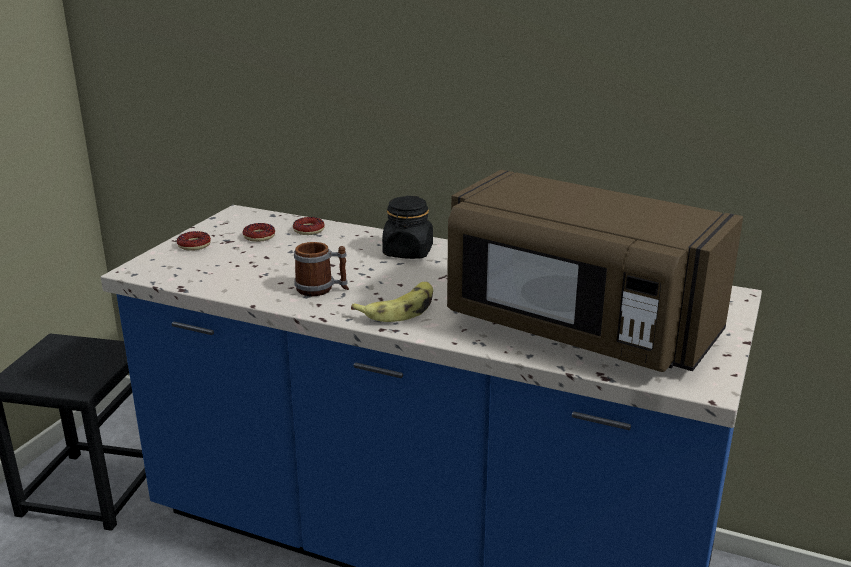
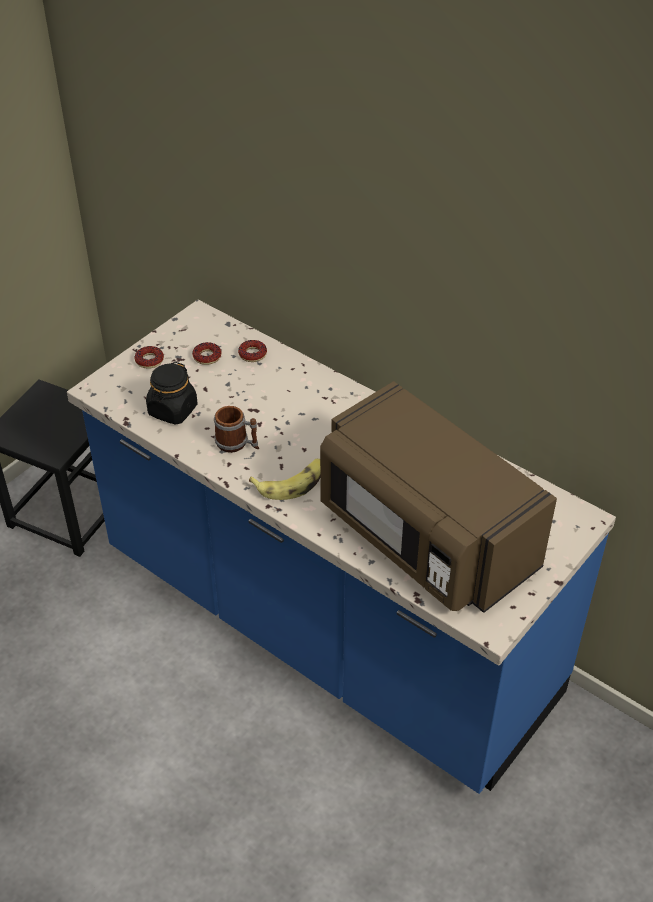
camera: 15 degrees right, 20 degrees up
(408, 252) = (327, 404): black jar -> black jar (172, 410)

